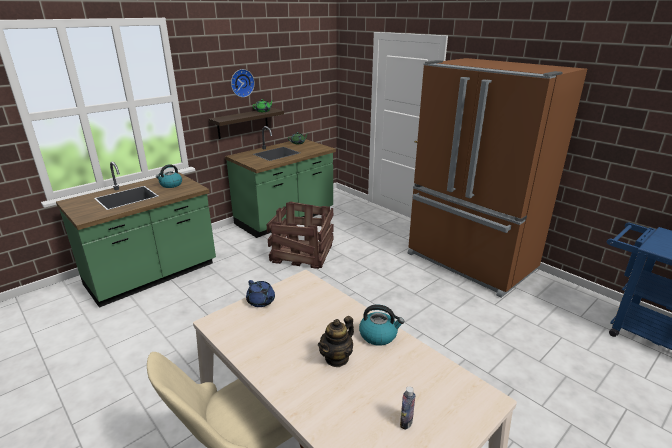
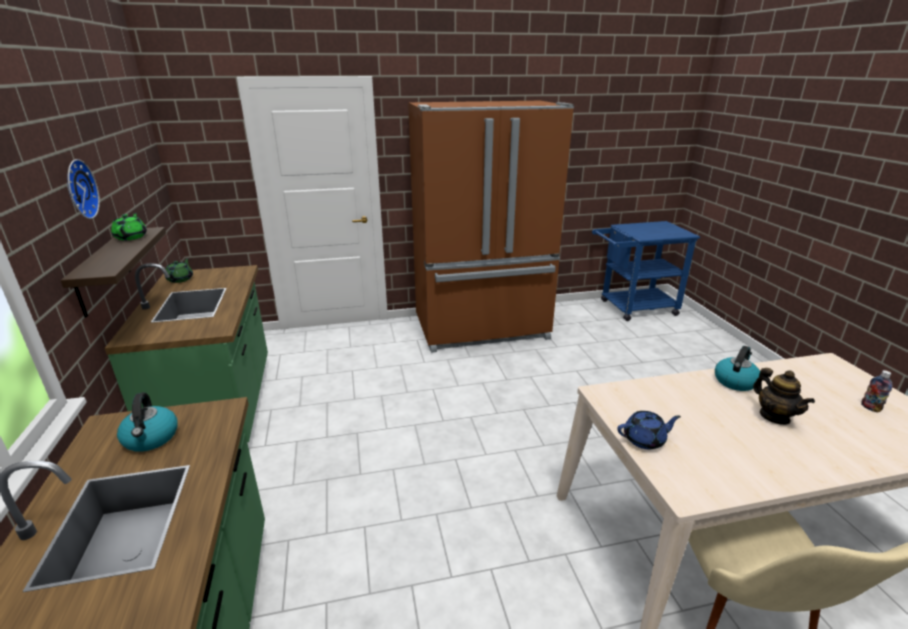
camera: 60 degrees left, 0 degrees up
(301, 253) = (339, 427): crate -> none

